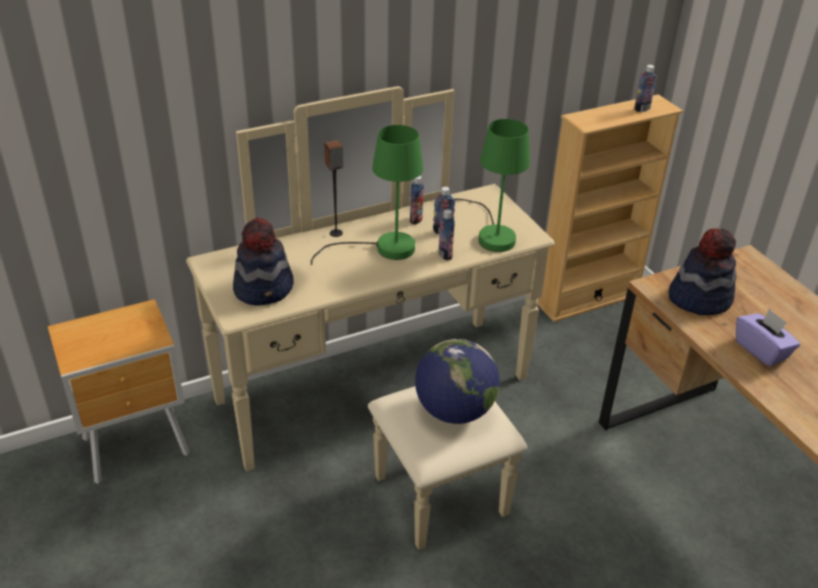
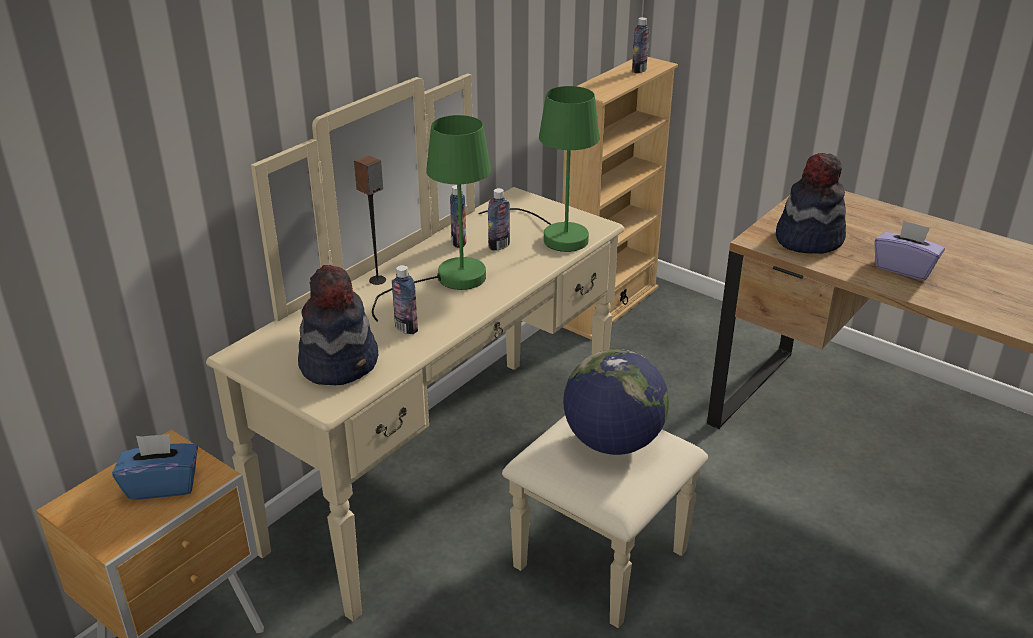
camera: 25 degrees left, 5 degrees down
(124, 335) = (162, 485): none -> blue tissue box
(445, 255) = (522, 268): bottle -> bottle (406, 328)

